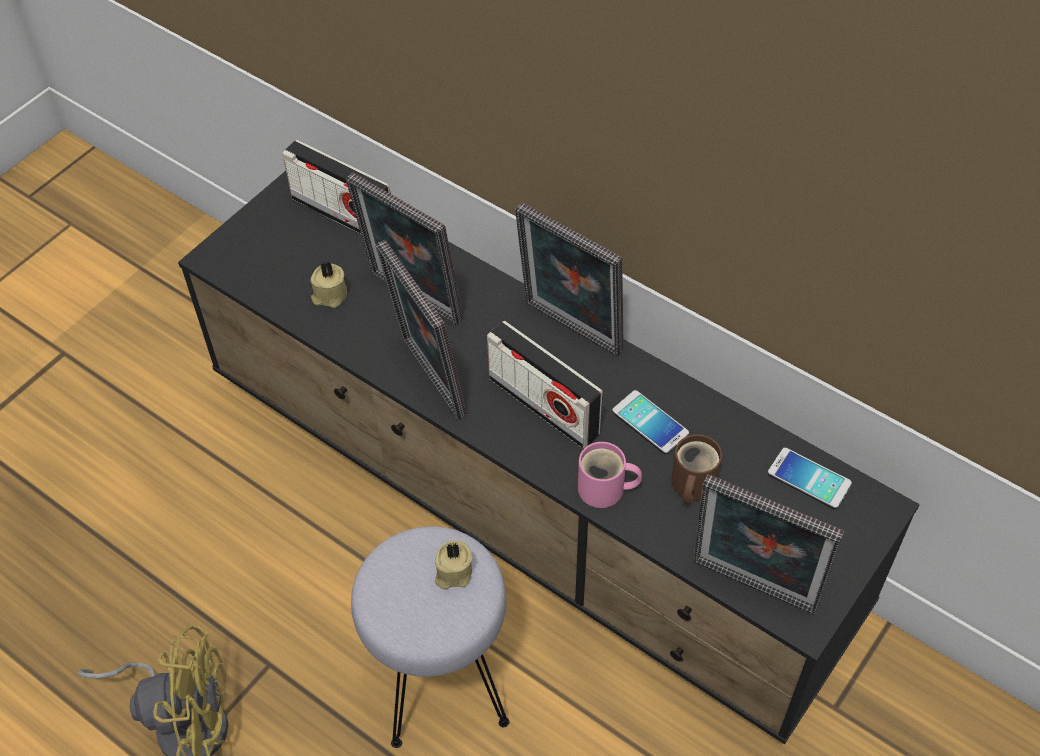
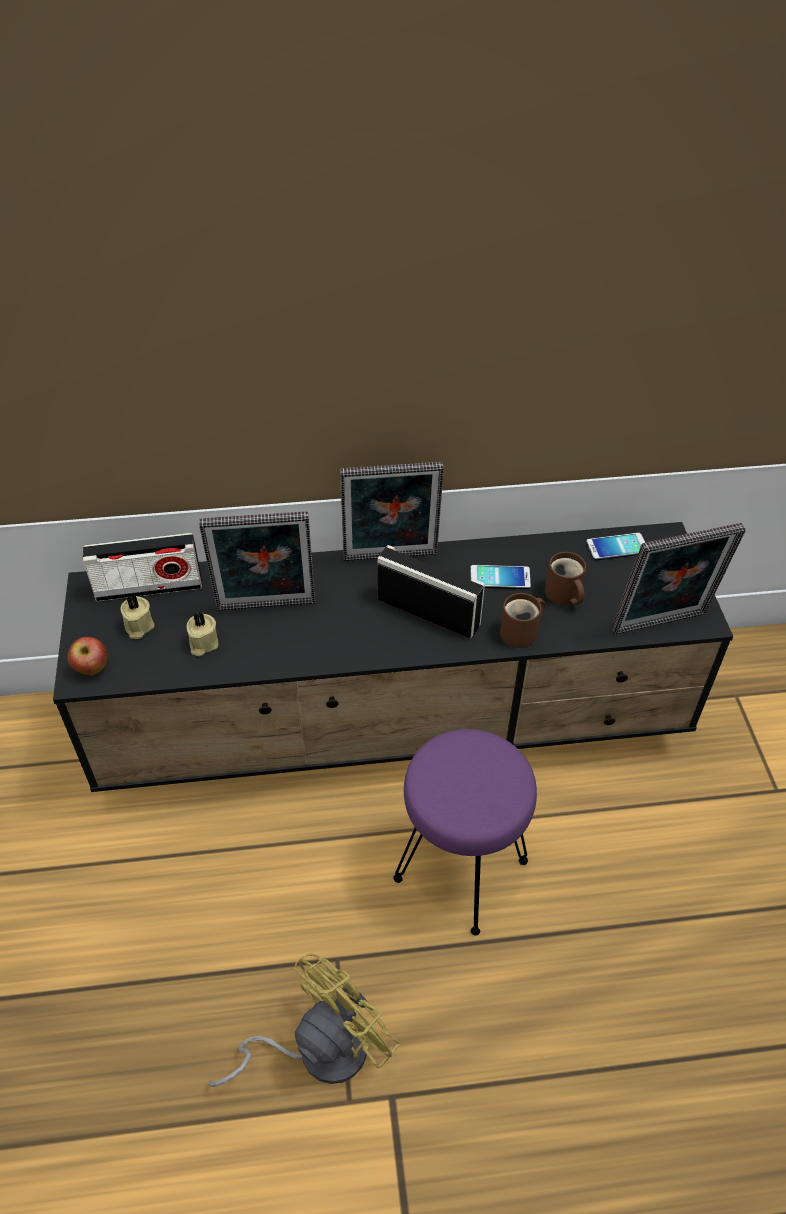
camera: 45 degrees left, 5 degrees down
(229, 256) = (92, 669): none -> apple
(427, 380) = (337, 648): picture frame -> none
(440, 683) = (459, 872): grey stool -> purple stool
(453, 573) = (476, 757): beige candle -> beige candle (138, 626)
(543, 406) = (428, 612): radio -> radio turned 150 degrees counterclockwise
(605, 490) = (522, 633): pink mug -> brown mug

